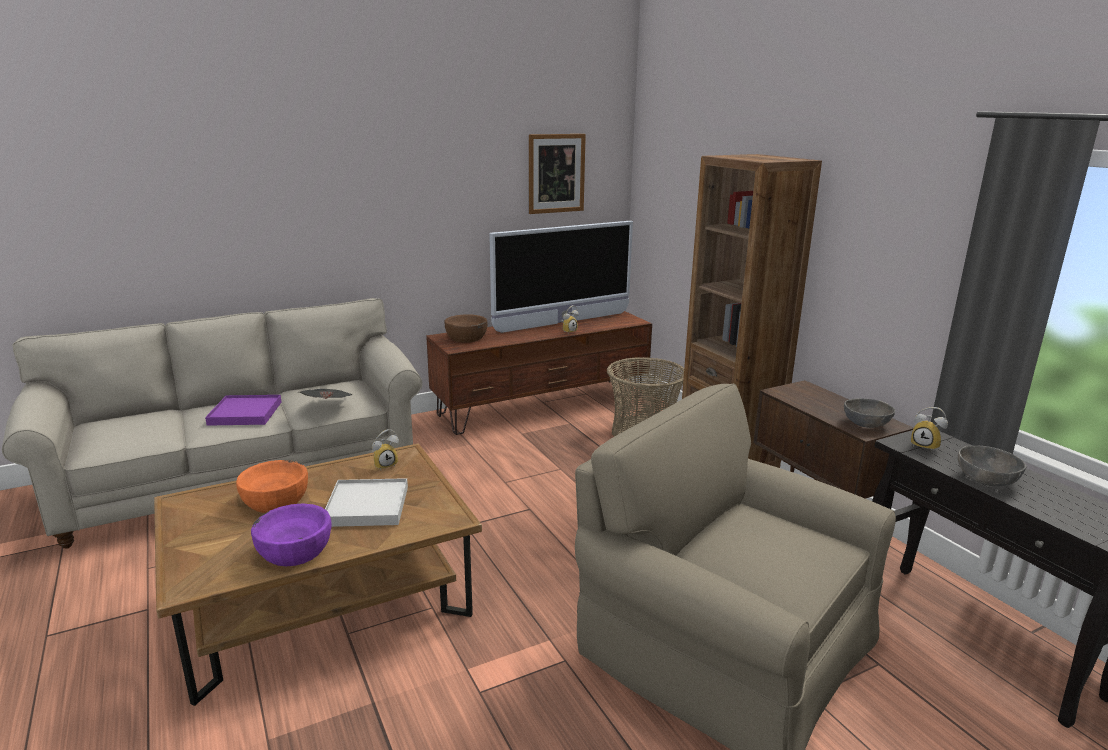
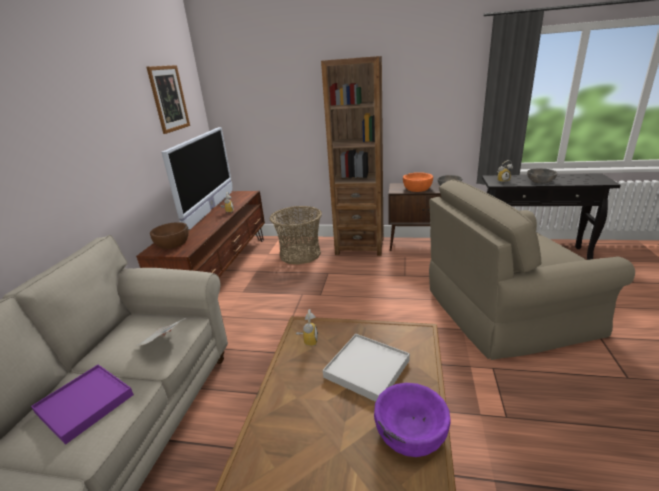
camera: 50 degrees left, 5 degrees up
(275, 500) = (305, 424): orange bowl -> orange bowl (417, 188)

